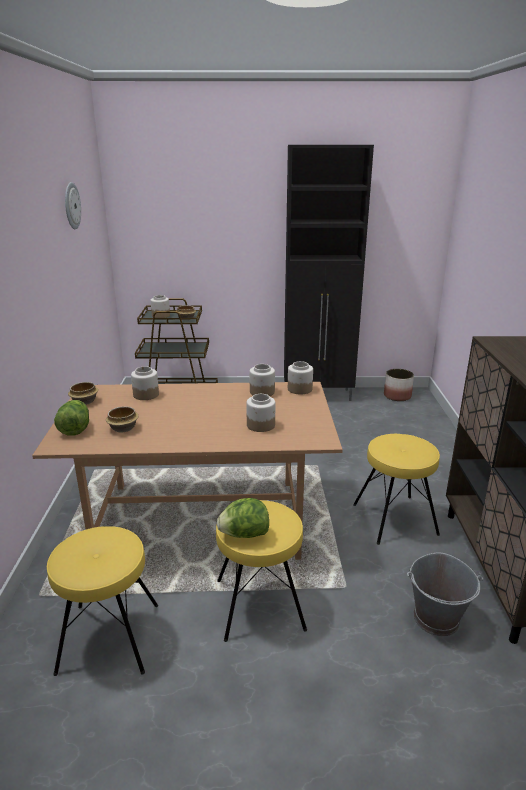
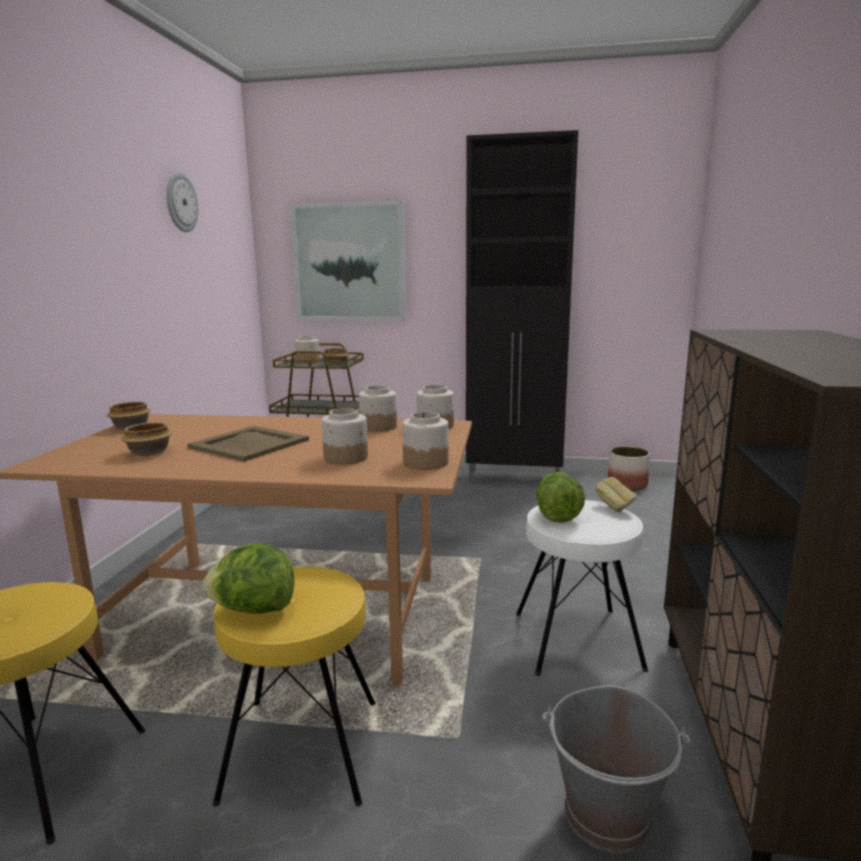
camera: 10 degrees right, 10 degrees down
(75, 429) = (86, 450): lettuce -> lettuce (557, 514)
(146, 395) = (217, 424): jar -> jar (425, 462)
(186, 415) = (249, 444): none -> beige tray
(188, 234) = (349, 262): none -> picture
(395, 519) = (578, 640): yellow stool -> white stool
(420, 440) = (615, 508): none -> bread

